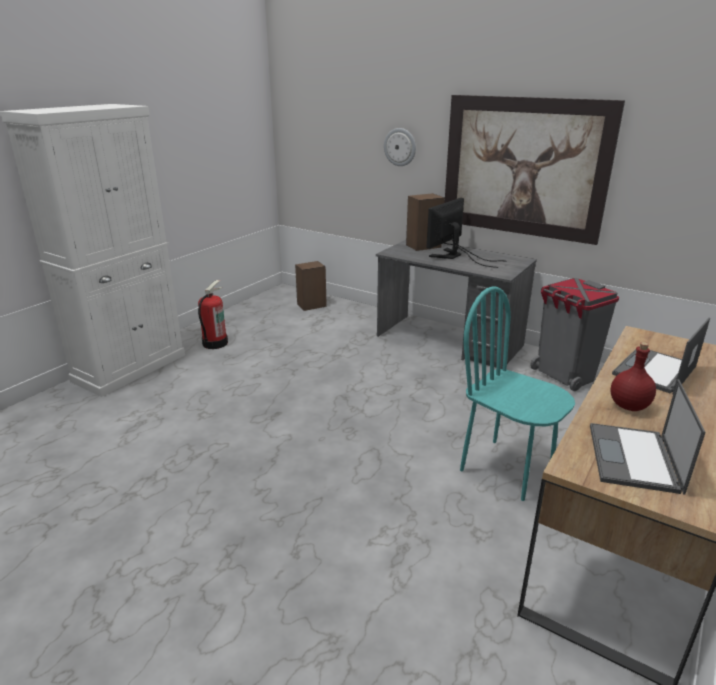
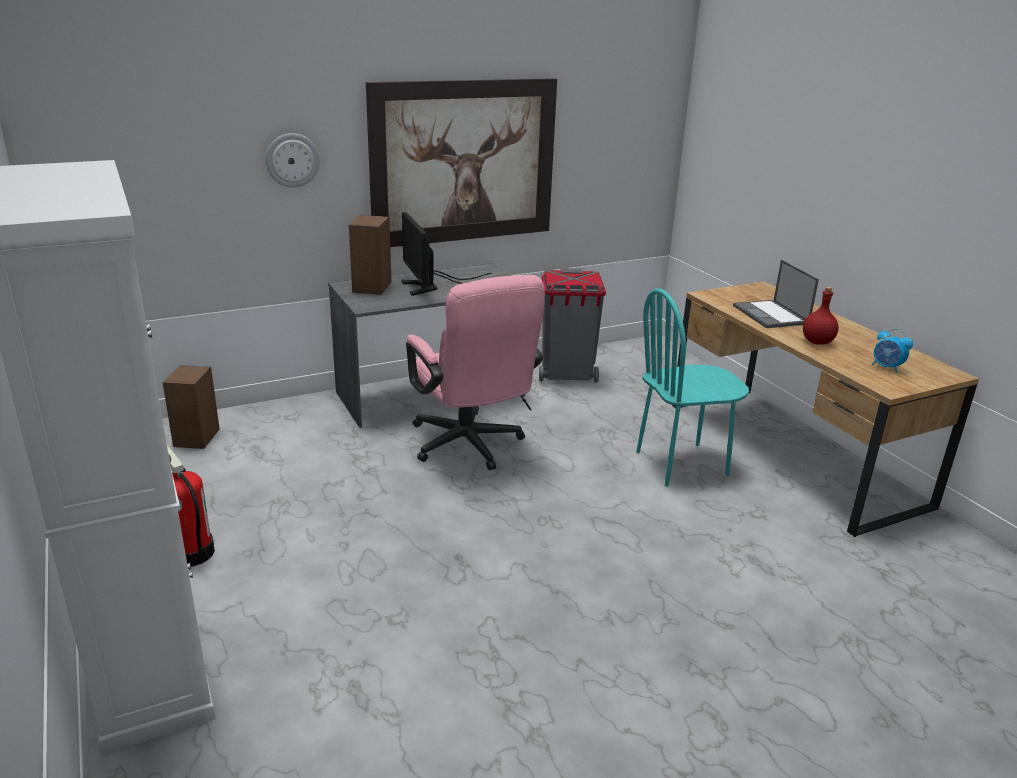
camera: 60 degrees left, 0 degrees up
(404, 375) = (470, 447): none -> pink office chair
(634, 459) = (887, 367): laptop -> alarm clock

